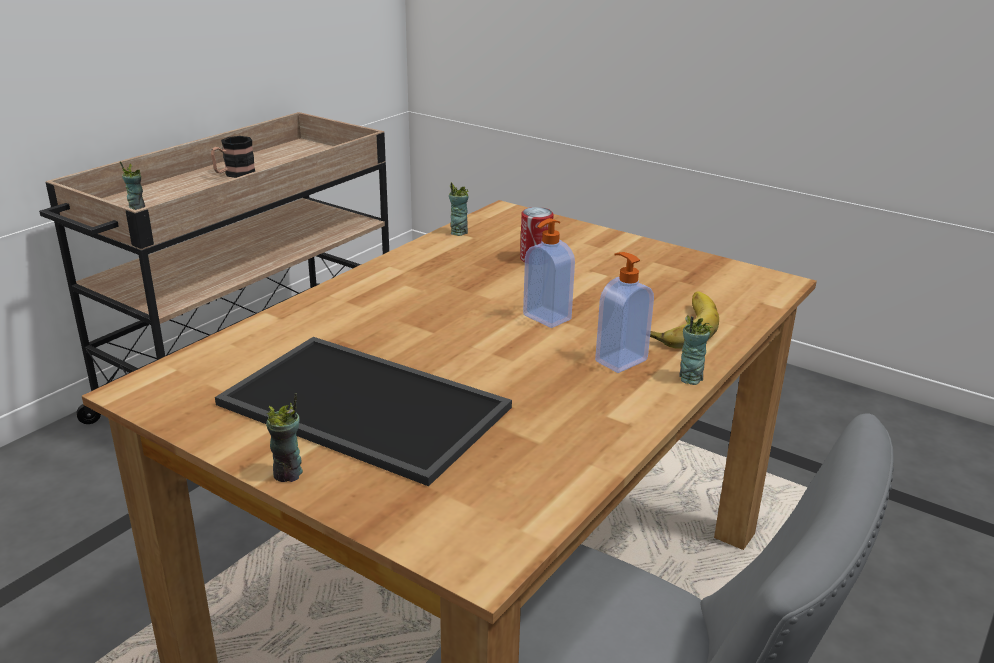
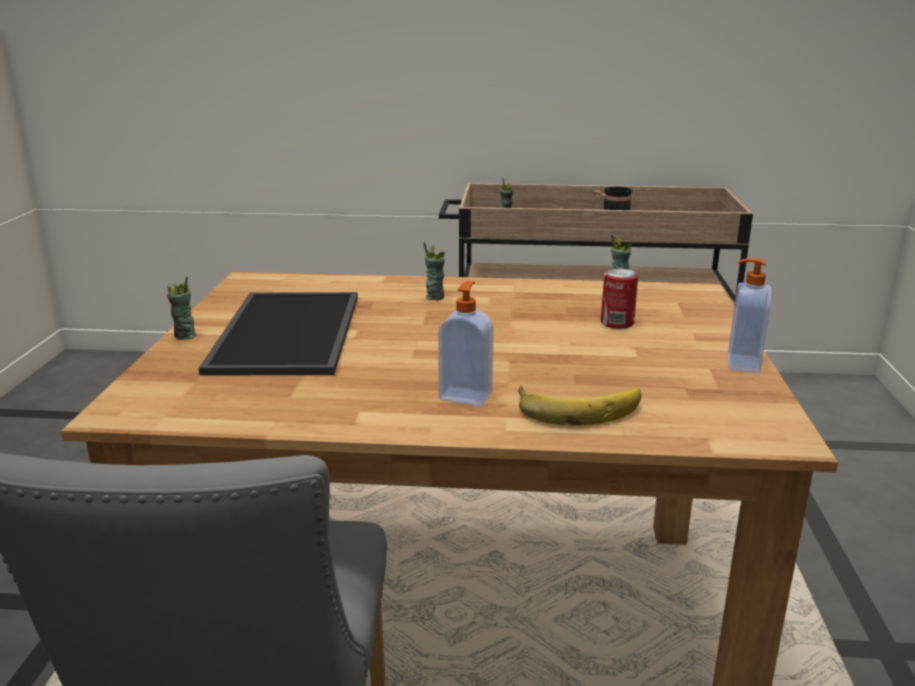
camera: 60 degrees right, 5 degrees down
(546, 318) = (505, 352): soap dispenser -> soap dispenser (741, 364)
(690, 378) = (471, 432): cup -> cup (435, 297)

